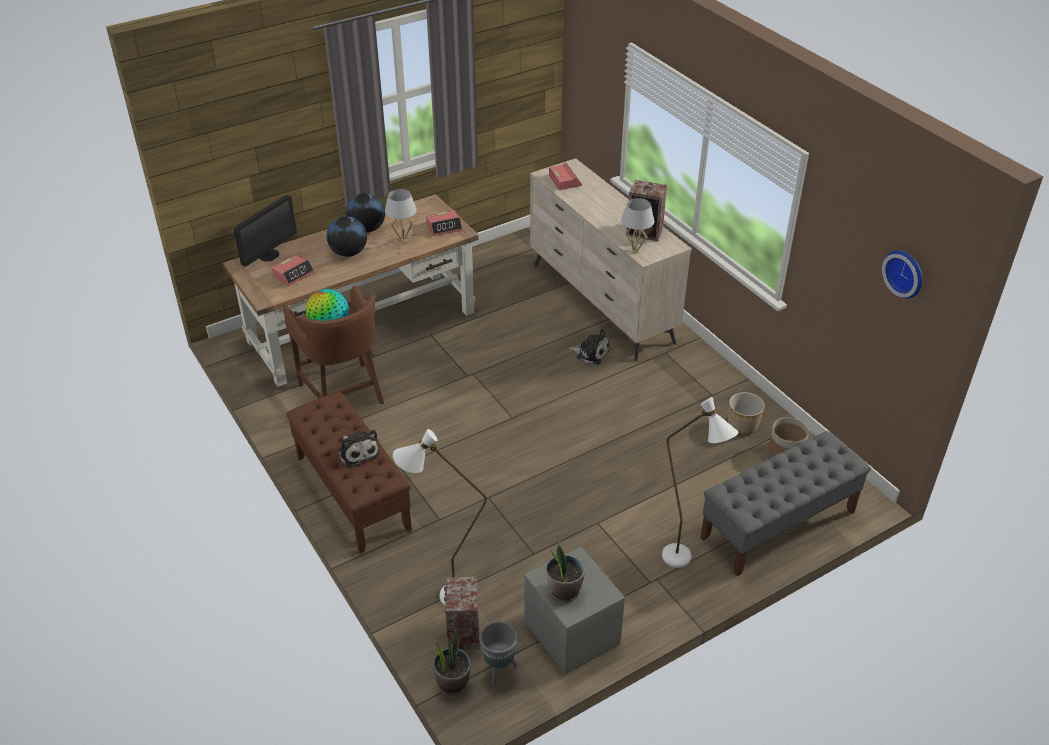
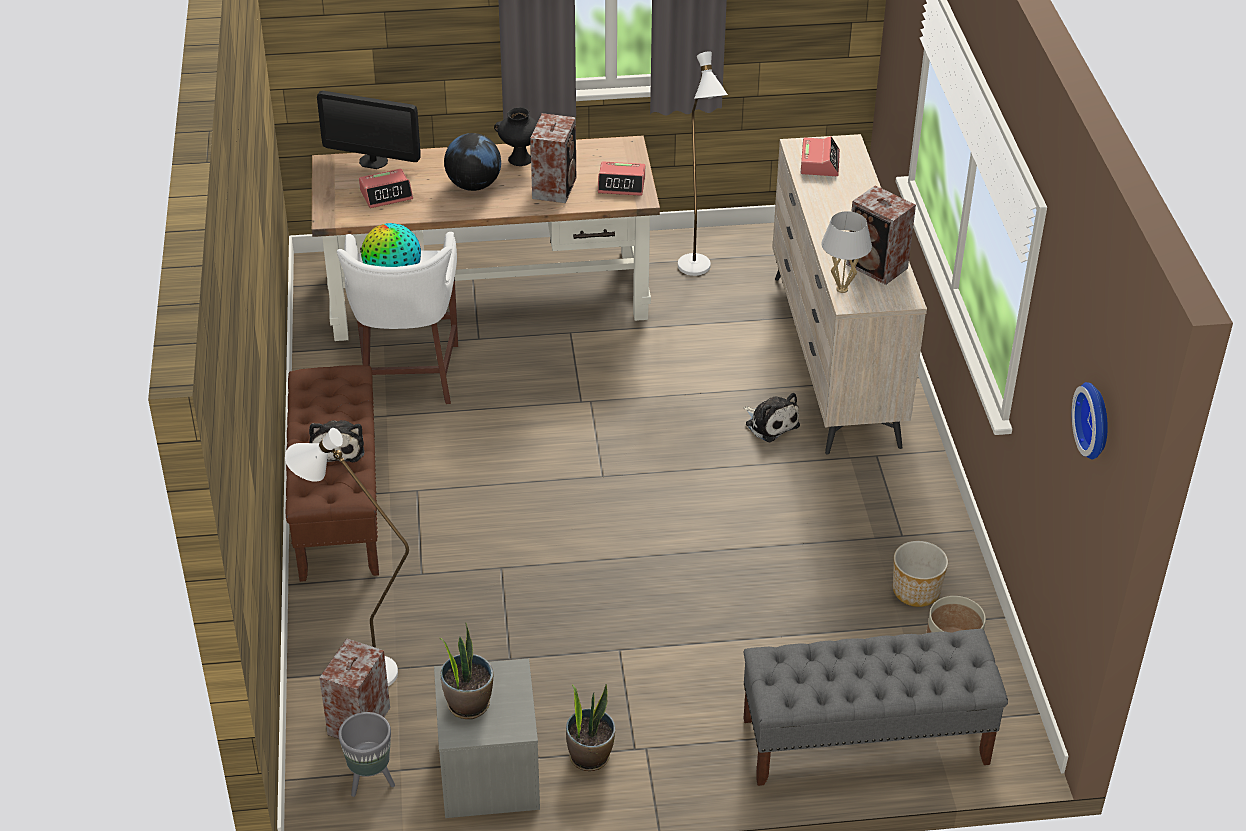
camera: 25 degrees right, 0 degrees up
(269, 255) = (373, 161): monitor -> monitor turned 45 degrees clockwise
(343, 394) = (407, 377): brown stool -> white stool
(367, 229) = (519, 160): globe -> black vase
(403, 239) = (555, 187): white table lamp -> speaker
(452, 682) = (306, 774): potted plant -> potted plant (590, 756)
(684, 563) = (698, 742): white floor lamp -> white floor lamp (697, 273)

